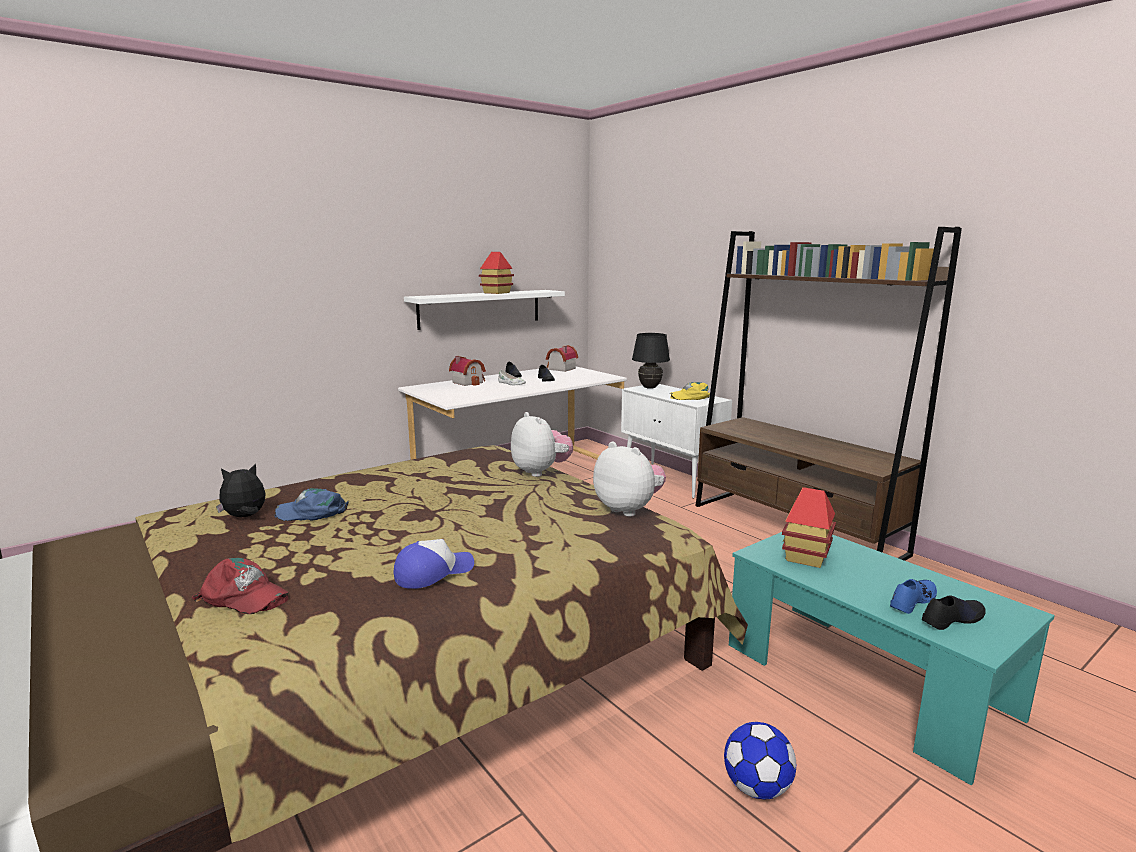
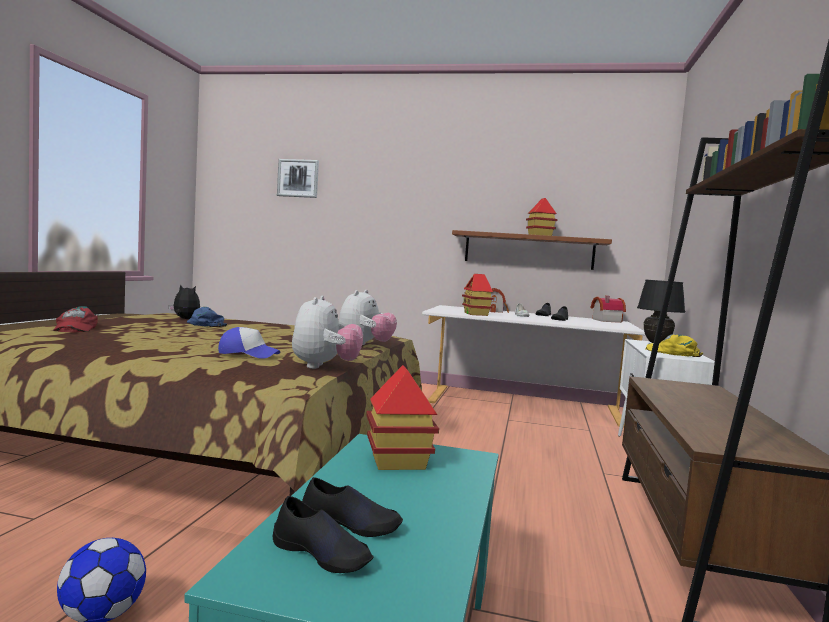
camera: 50 degrees right, 10 degrees down
(148, 235) = (298, 178): none -> picture
(433, 572) = (136, 344): cap -> cap (248, 354)
(480, 309) = (528, 250): white shelf -> brown shelf
(488, 394) = (476, 314): none -> toy house
(912, 601) = (350, 524): blue shoe -> black shoe

